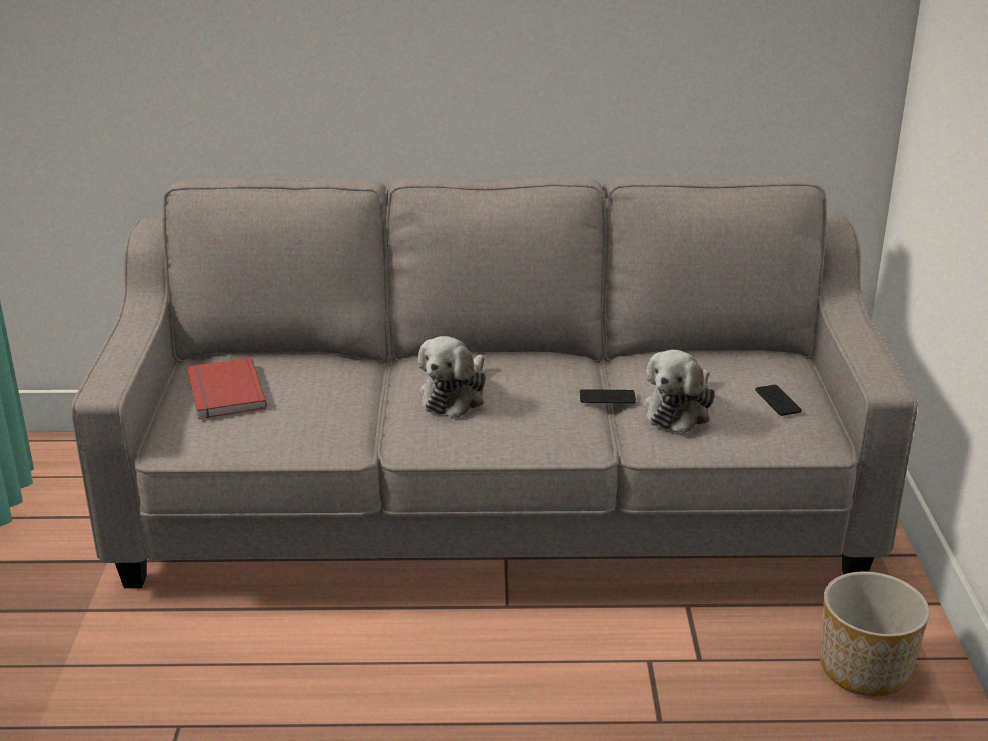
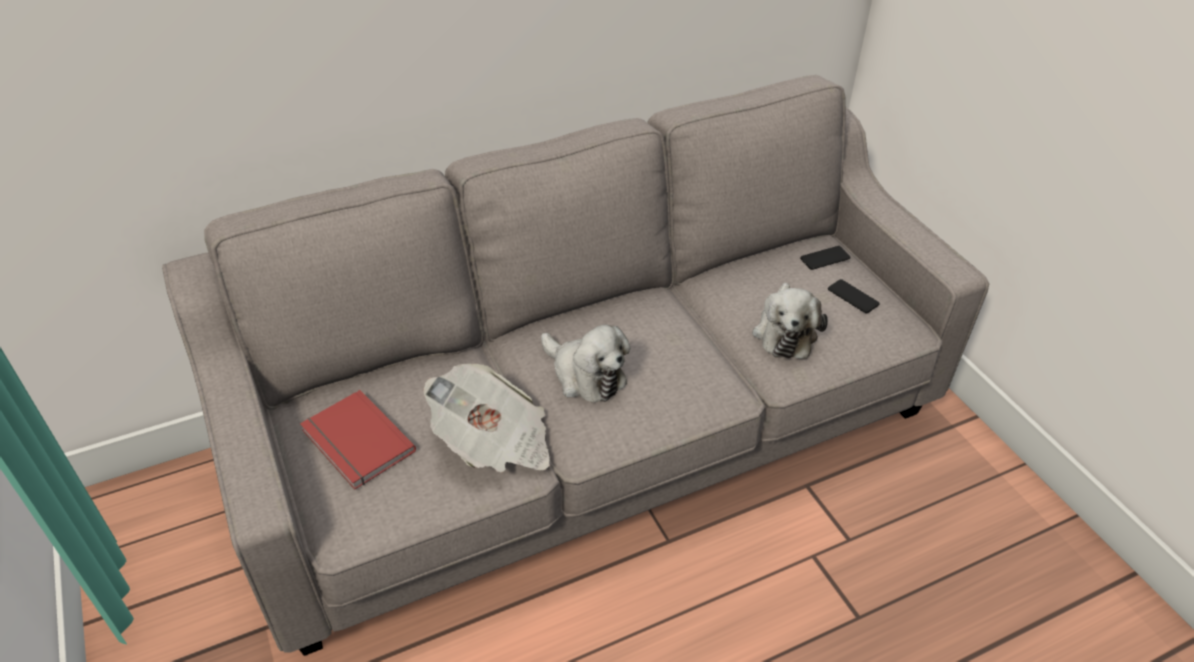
camera: 25 degrees left, 15 degrees up
(338, 421) = (494, 442): none -> newspaper
(455, 396) = (585, 375): plush toy -> plush toy turned 45 degrees counterclockwise
(607, 397) = (715, 334): phone -> phone (825, 258)
(865, 670) = (968, 503): planter -> none

